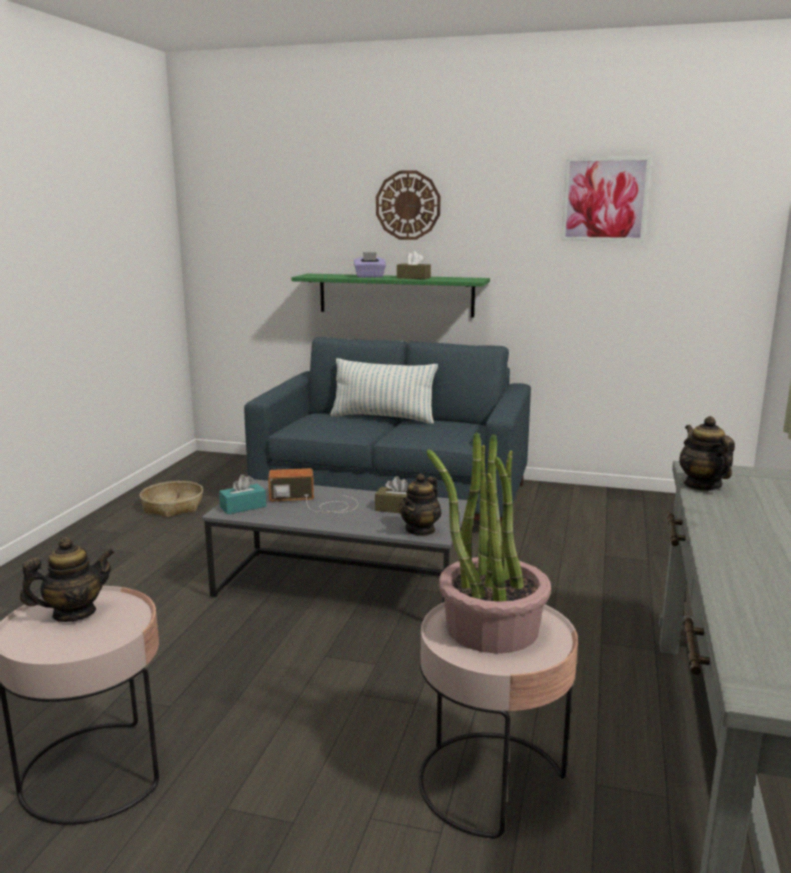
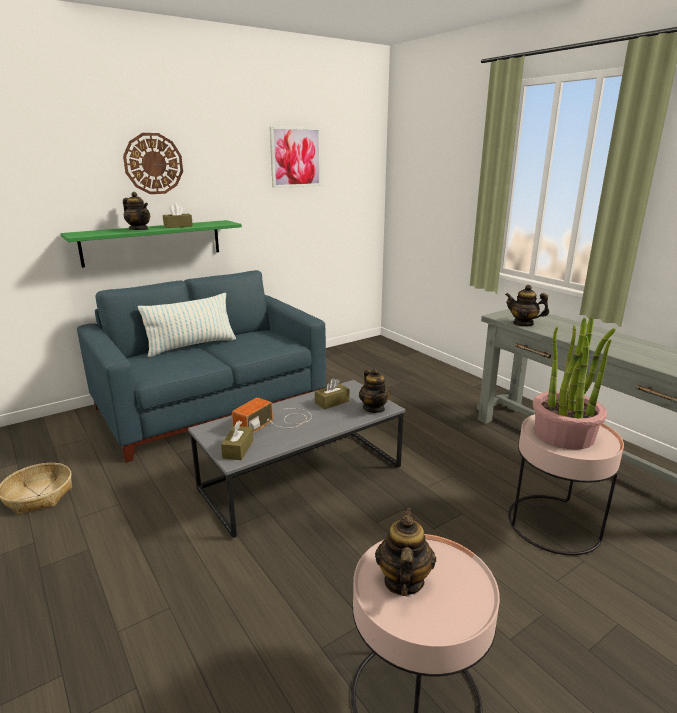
camera: 50 degrees left, 5 degrees up
(243, 507) = (238, 449): turquoise tissue box -> brown tissue box
(369, 277) = (139, 229): purple tissue box -> teapot

